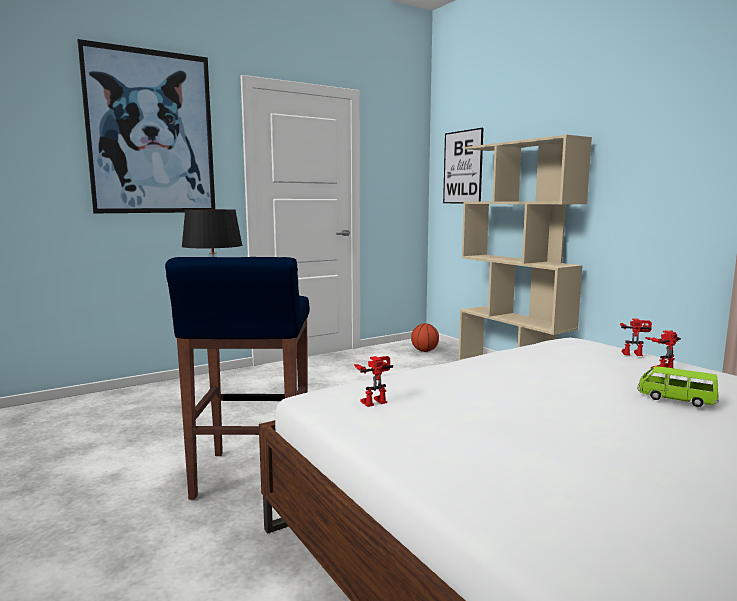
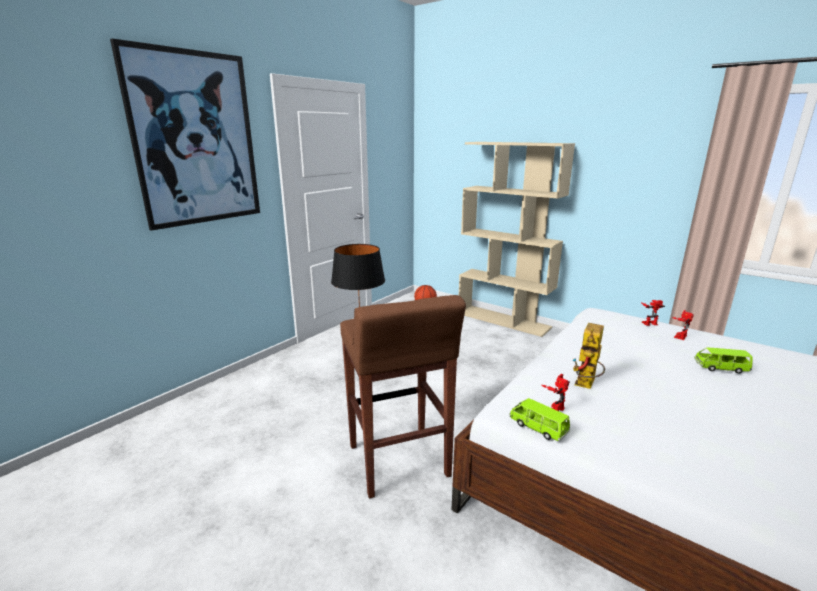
camera: 20 degrees left, 10 degrees up
(252, 476) = (398, 462): blue stool -> brown stool
(329, 412) = (538, 428): none -> green toy car
(448, 390) = (586, 385): none -> toy robot
(462, 167) = (450, 154): picture -> none

